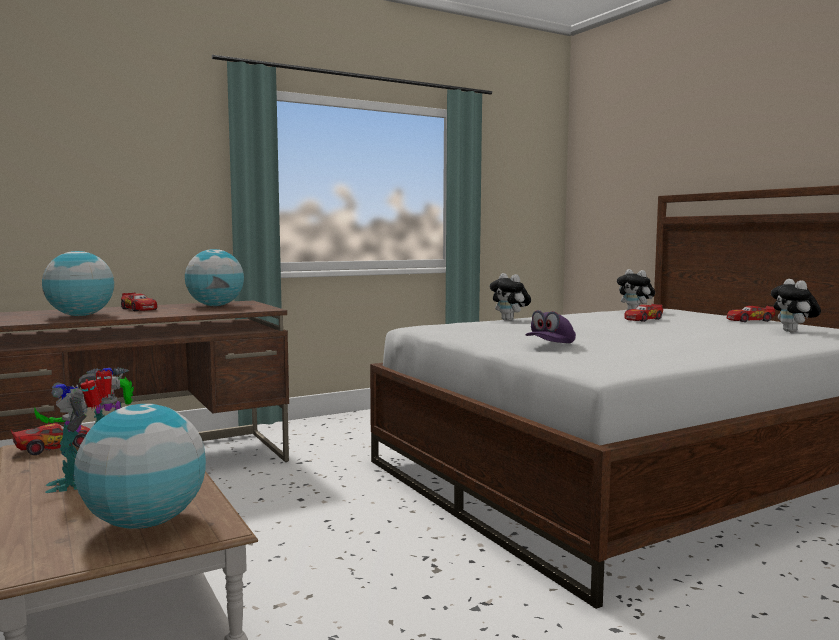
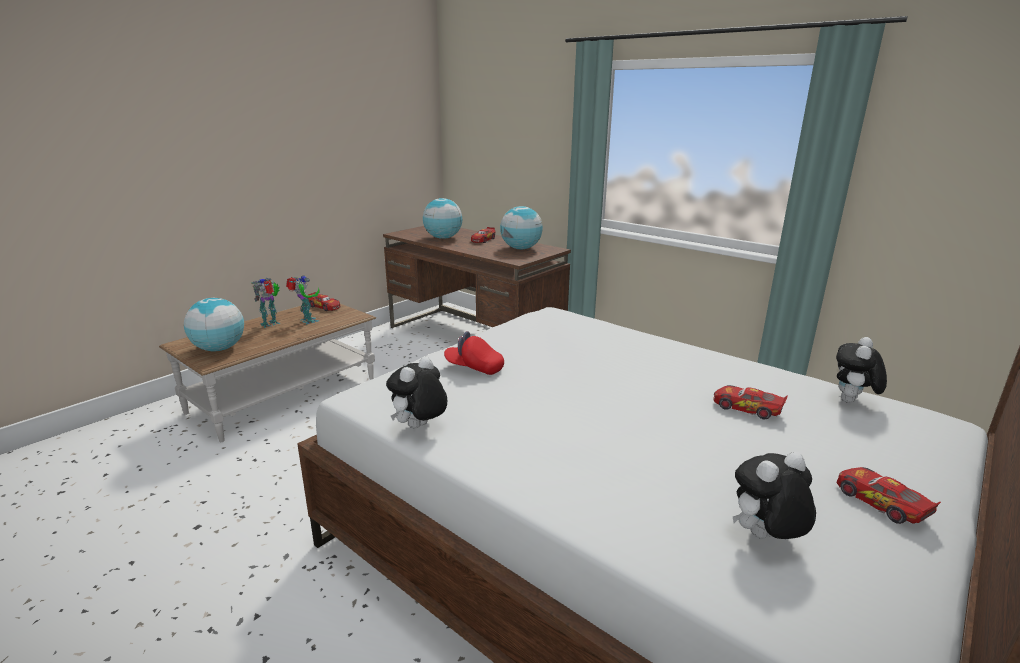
camera: 70 degrees right, 15 degrees up
(510, 320) = (639, 339): plush toy -> plush toy (419, 427)
(550, 346) = (474, 368): purple cap -> red cap

